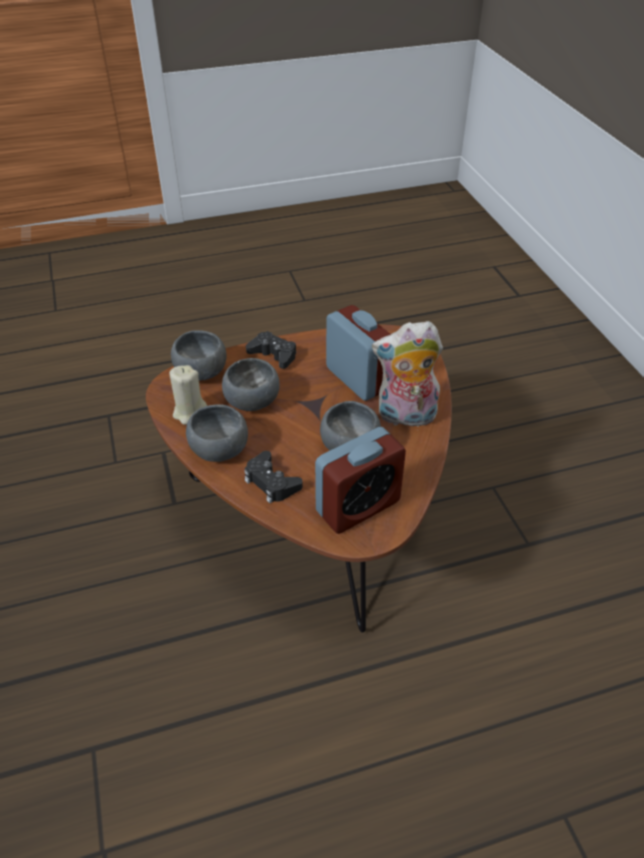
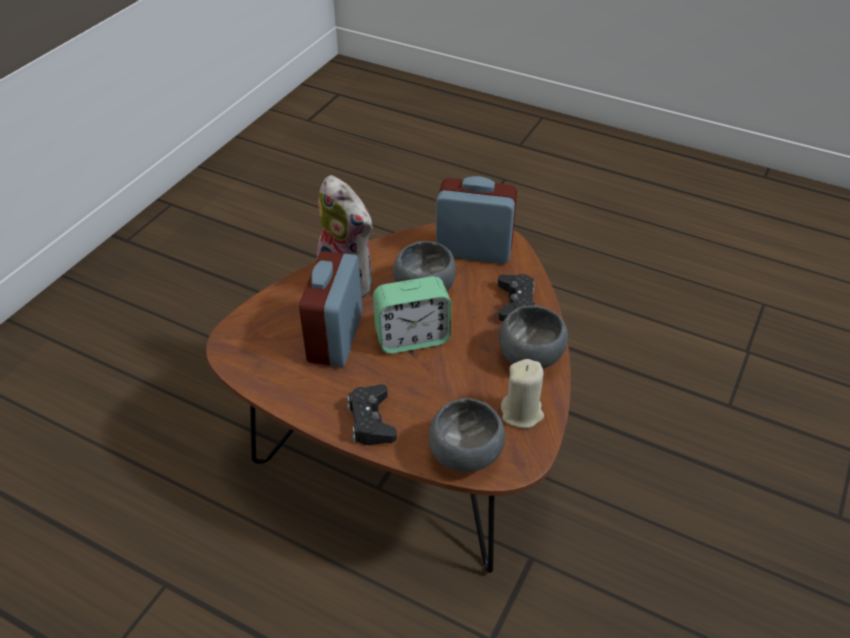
camera: 135 degrees left, 0 degrees up
(253, 402) = (452, 381): grey bowl -> none
(311, 409) = (412, 338): none -> alarm clock

